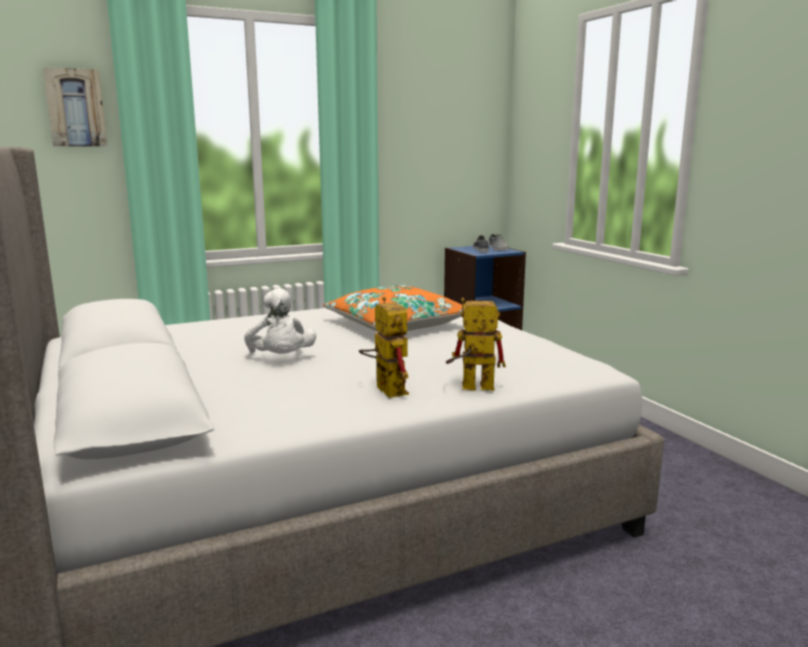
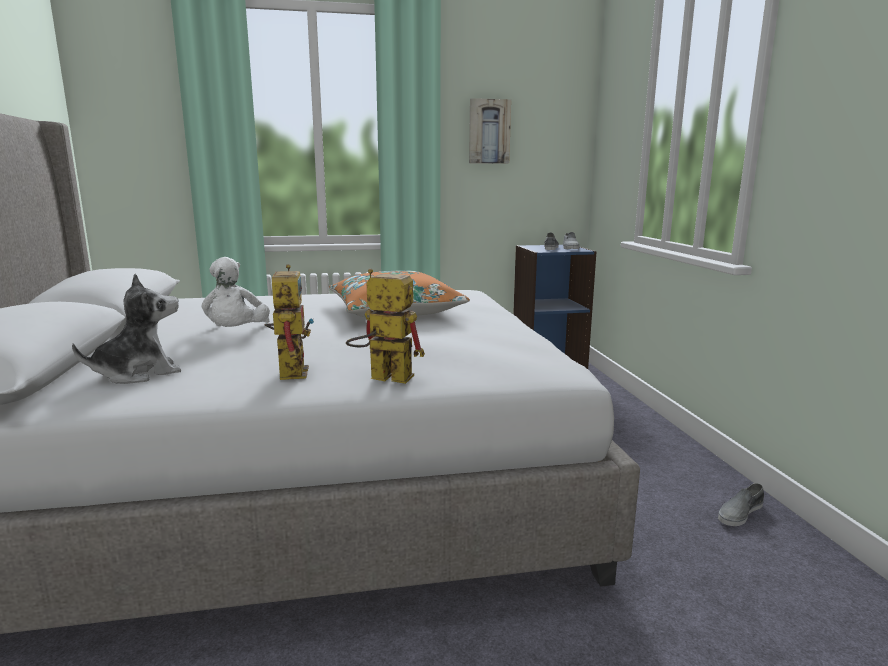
camera: 15 degrees right, 0 degrees up
(75, 108) = (148, 97): picture -> picture (489, 132)
(253, 405) = (138, 374): none -> plush toy
(702, 469) = (739, 513): none -> grey shoe

